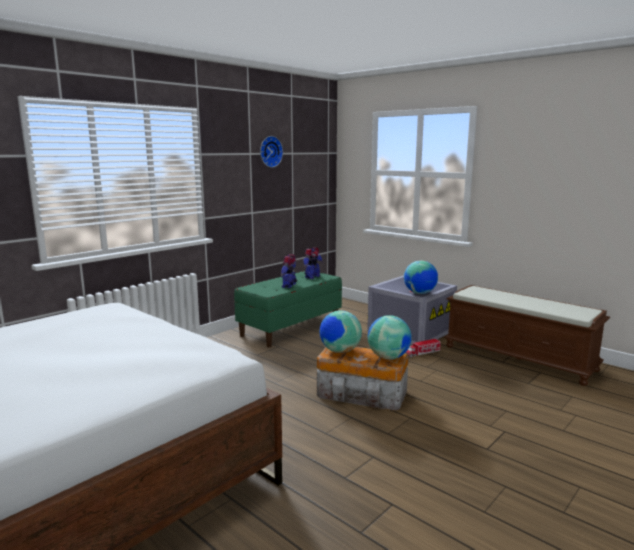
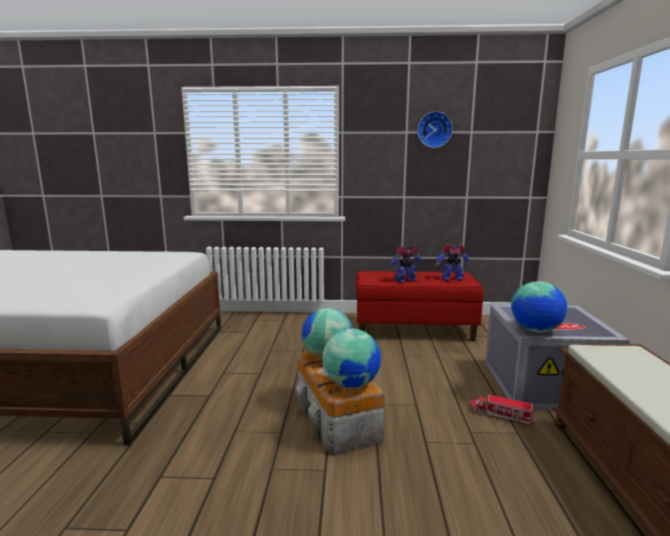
camera: 50 degrees right, 0 degrees up
(290, 328) = (414, 330): green bench -> red bench

